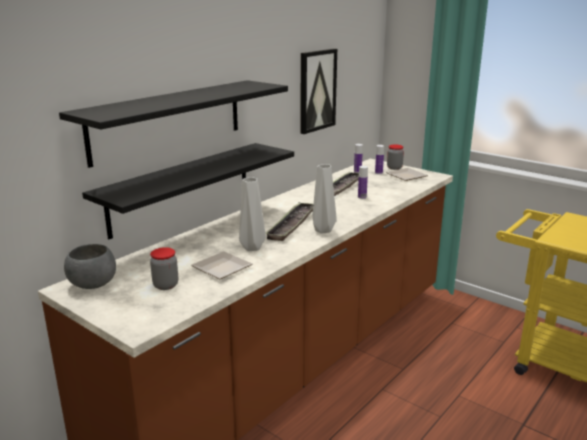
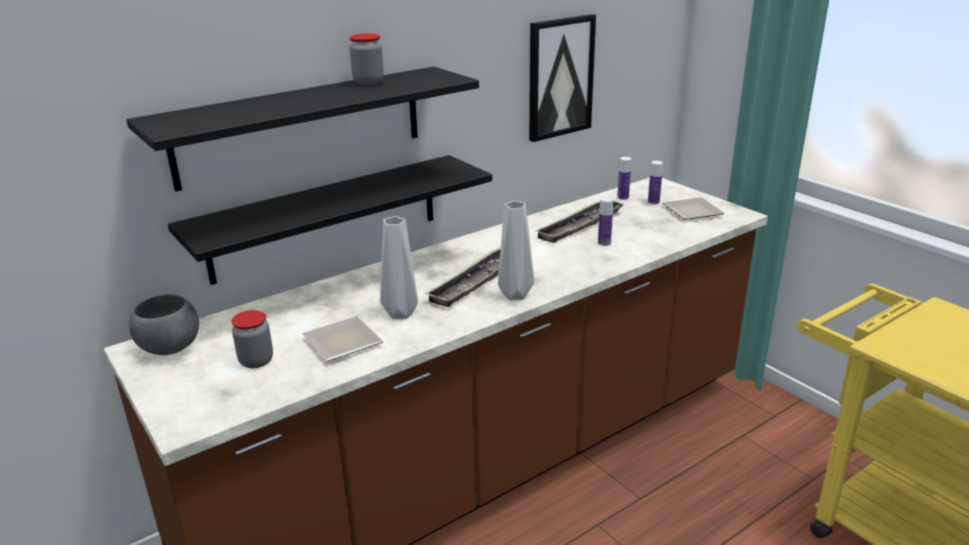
camera: 15 degrees right, 5 degrees up
(394, 168) = (682, 195): jar -> jar (368, 82)

